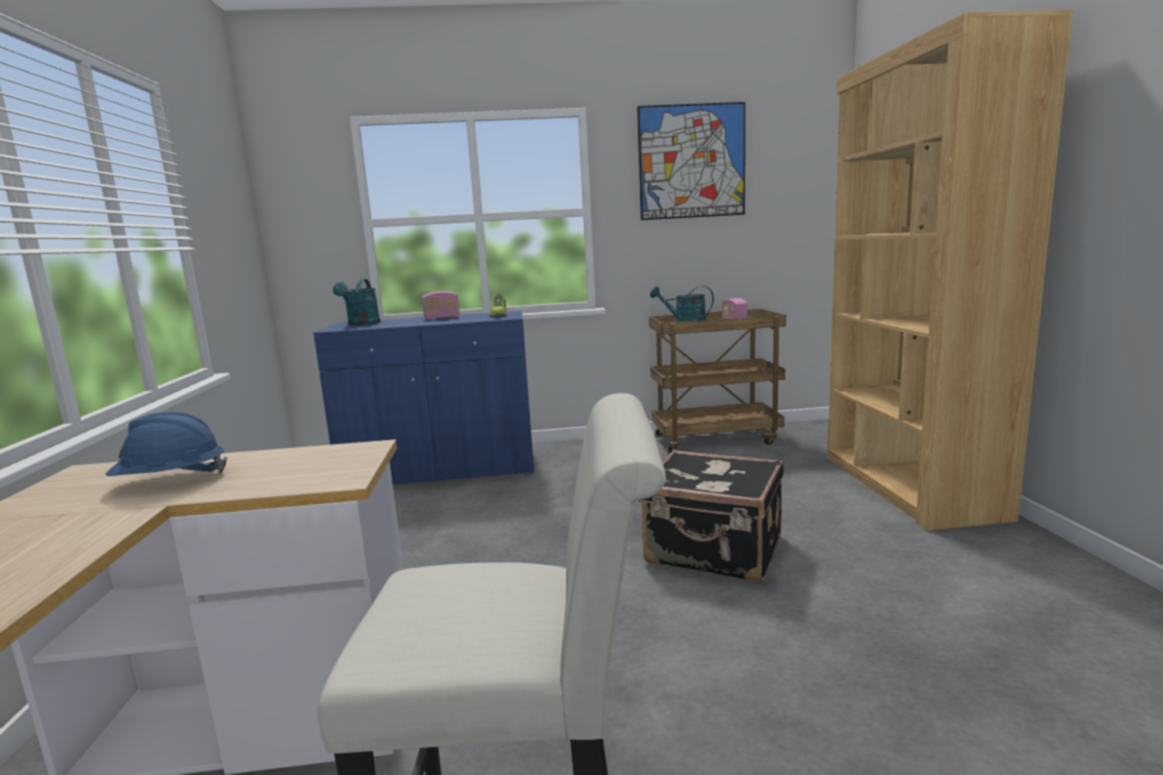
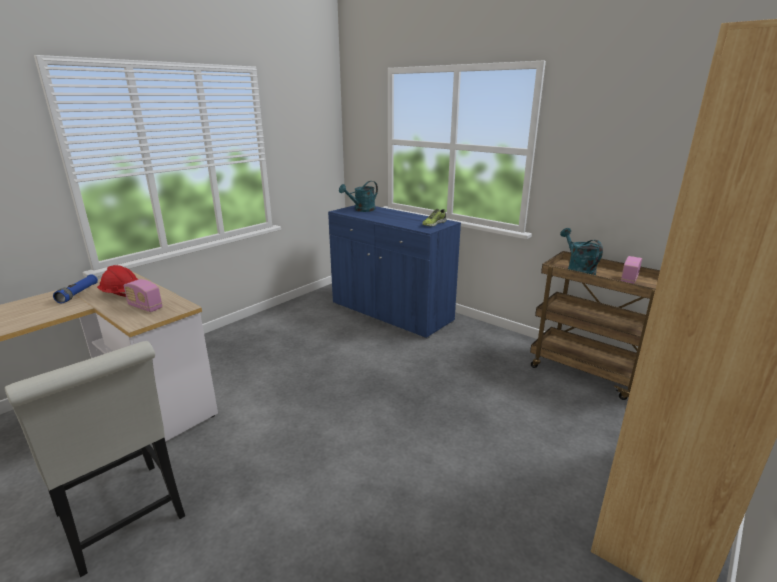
camera: 45 degrees right, 10 degrees up
(43, 513) = (78, 294): none -> blue flashlight
(171, 480) = (121, 294): blue hard hat -> red hard hat
(441, 318) = (404, 216): radio -> radio (145, 307)
(692, 161) = (637, 115): picture -> none
(714, 551) = (419, 453): black suitcase -> none

